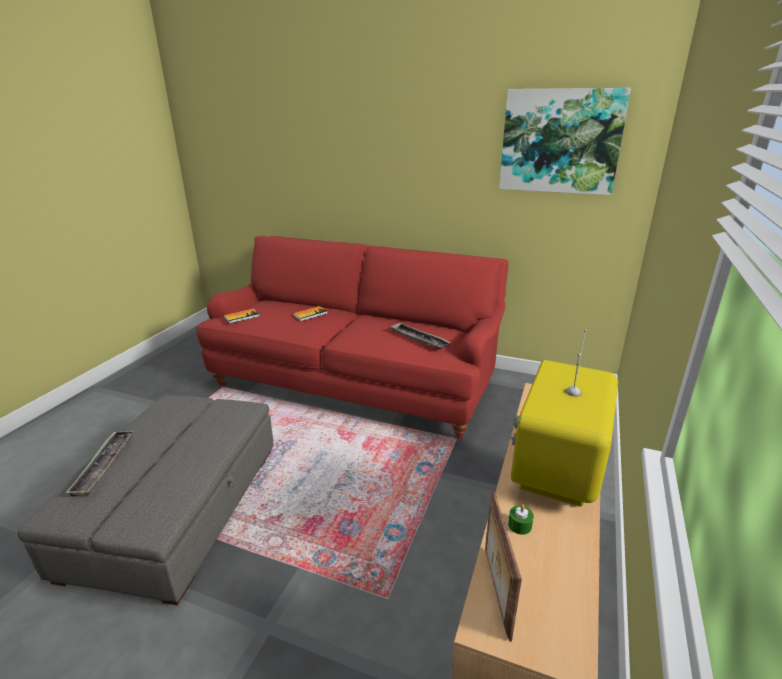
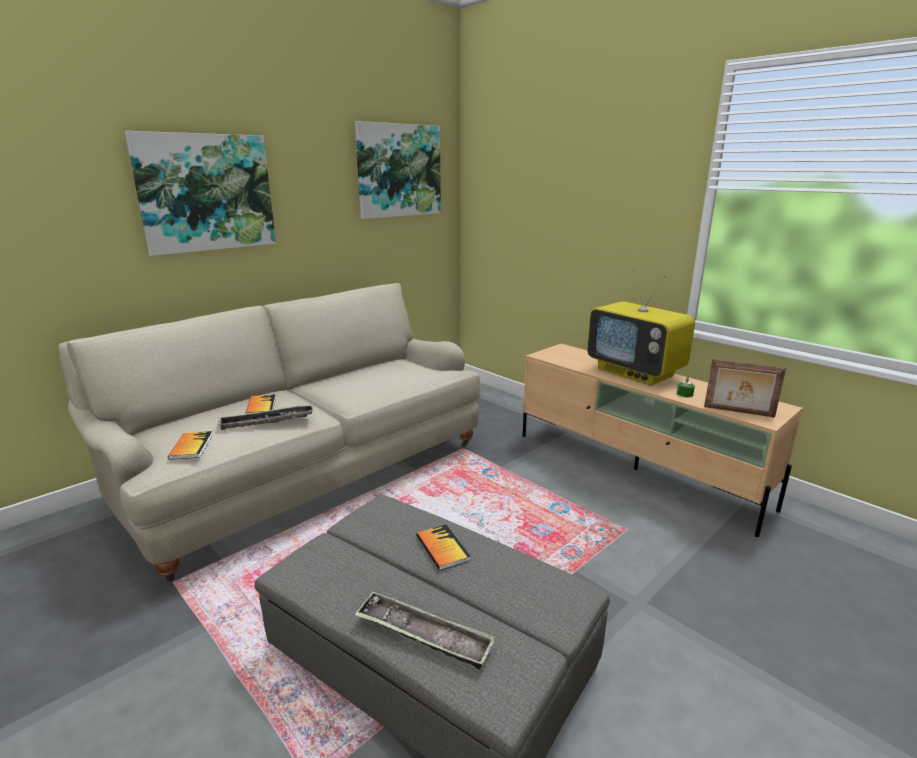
camera: 65 degrees left, 5 degrees down
(196, 447) = (442, 548): none -> book
(356, 380) = (305, 472): red sofa -> beige sofa
(364, 152) = (206, 193): none -> picture
(419, 339) = (404, 372): tray -> tray (267, 421)

